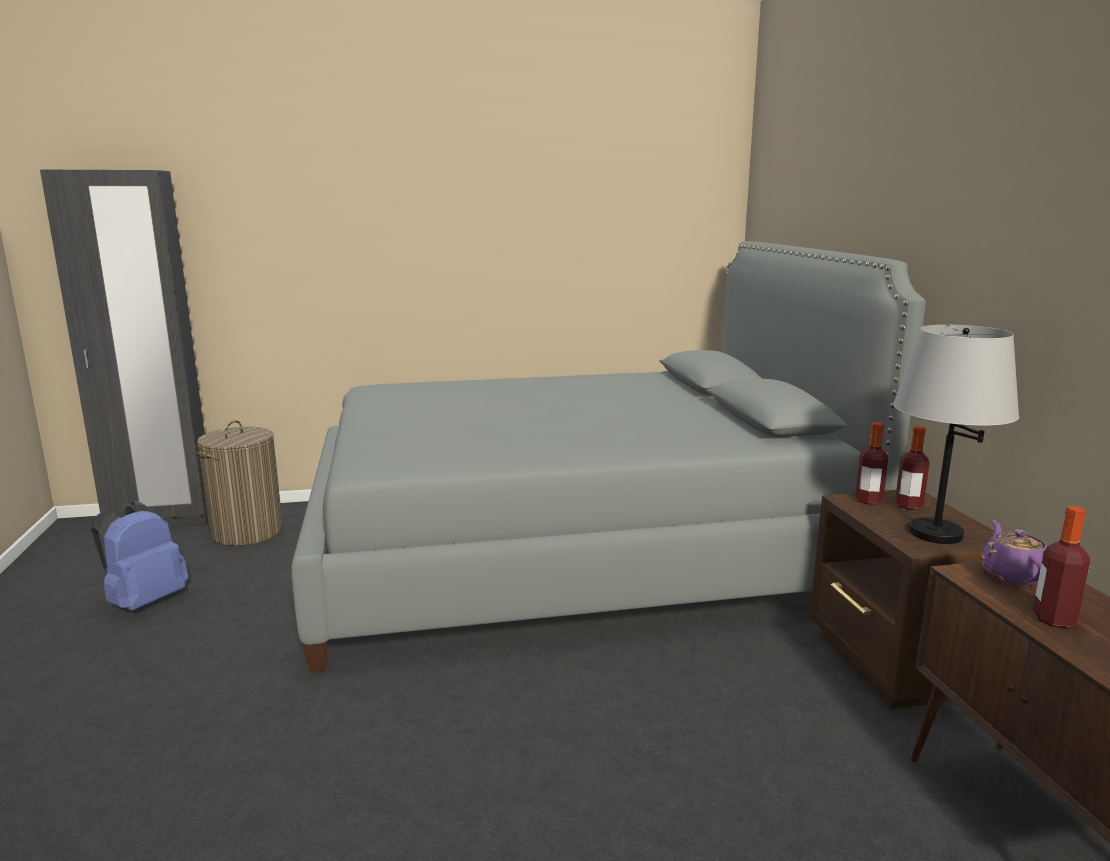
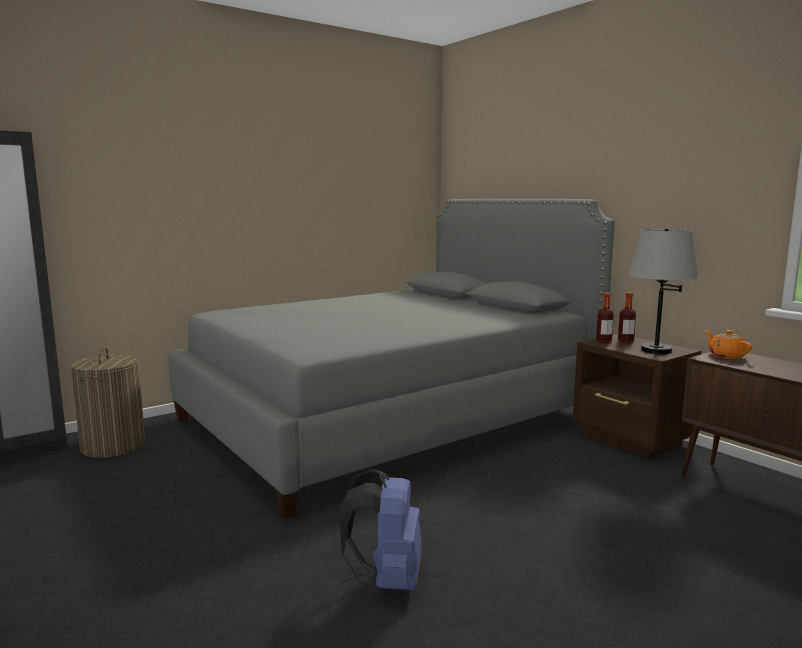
camera: 25 degrees left, 5 degrees down
(144, 601) = (76, 507): blue backpack -> blue backpack (387, 580)
(1012, 575) = (726, 356): purple teapot -> orange teapot
(1054, 619) = (767, 368): bottle -> none

